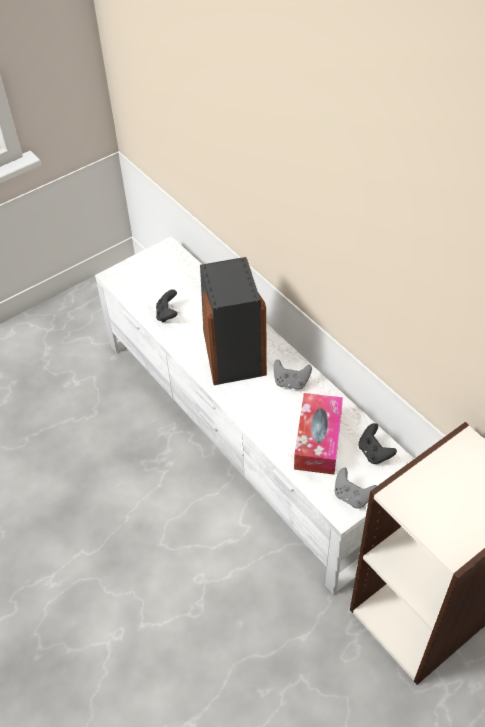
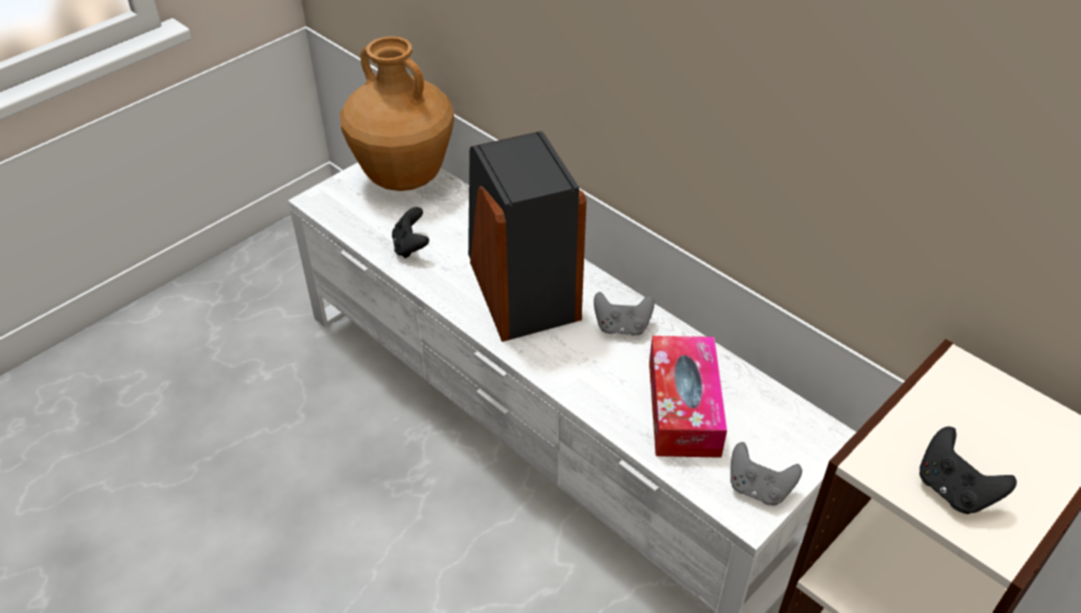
camera: 10 degrees left, 5 degrees down
(170, 264) = (403, 177): none -> brown vase
(374, 453) = (775, 418): black game controller -> black game controller (953, 490)

